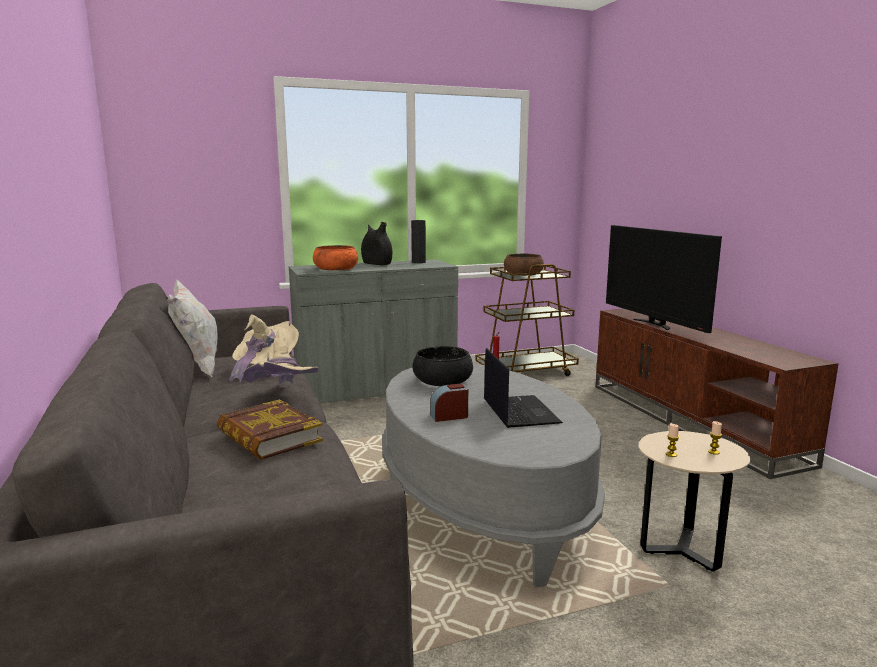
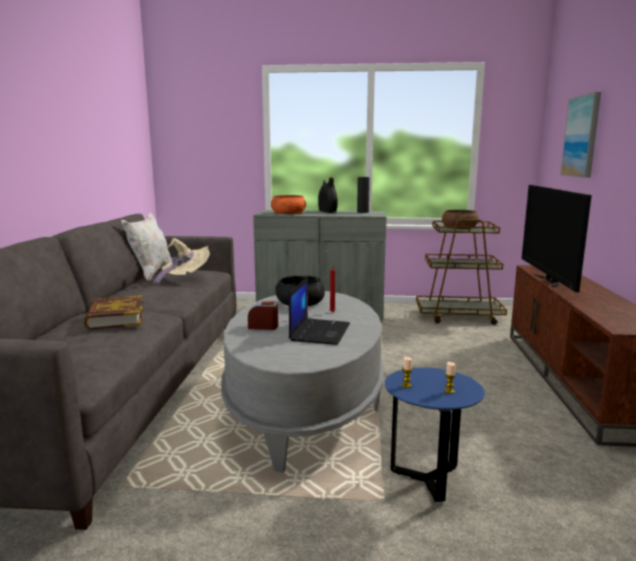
camera: 25 degrees right, 0 degrees up
(283, 398) = (166, 298): beige hat -> none
(651, 175) = (582, 136): none -> picture
(681, 551) = (427, 479): beige side table -> blue side table

